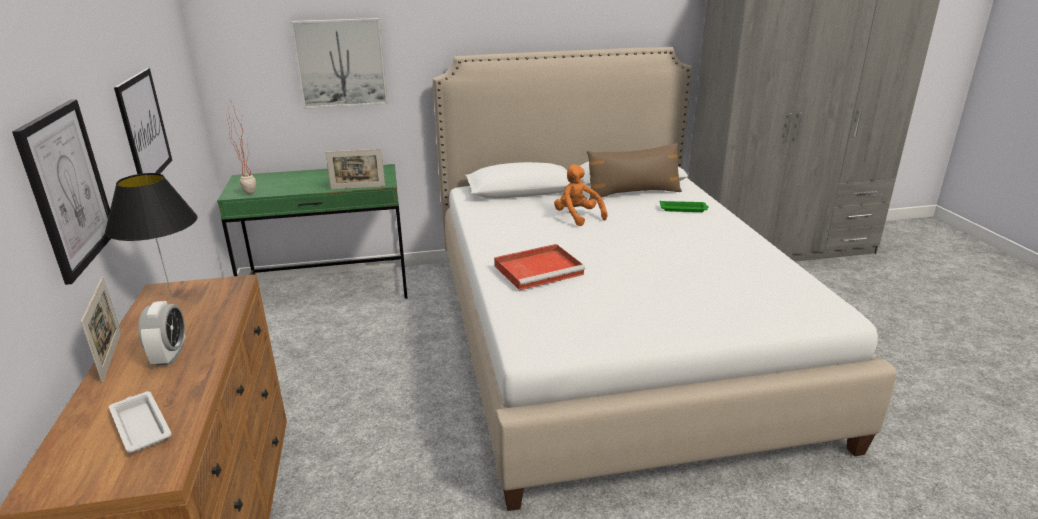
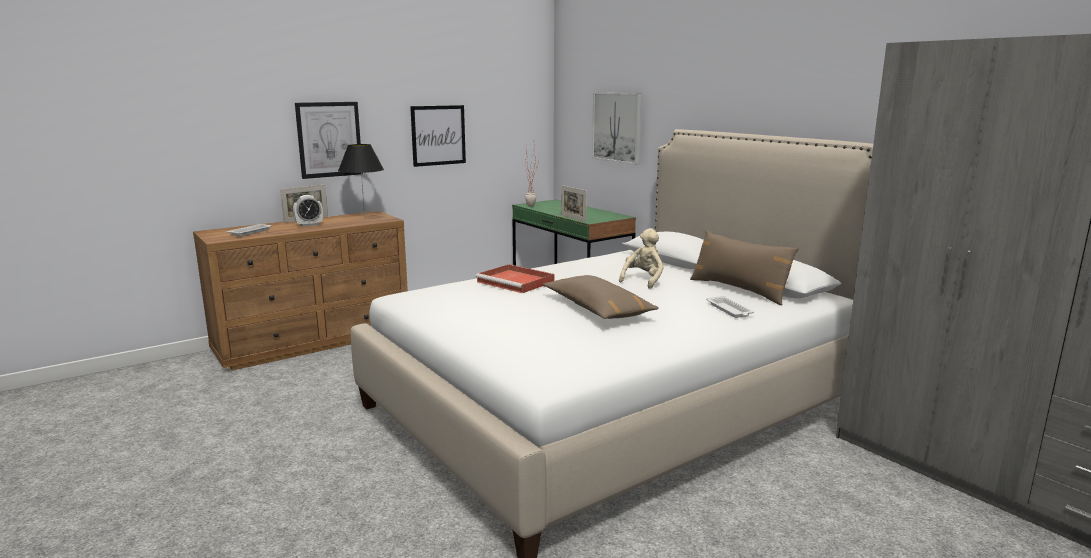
camera: 65 degrees right, 10 degrees down
(577, 217) = (643, 280): orange plush toy -> beige plush toy
(653, 253) = (597, 309): none -> brown pillow
(683, 209) = (729, 310): green tray -> white tray

